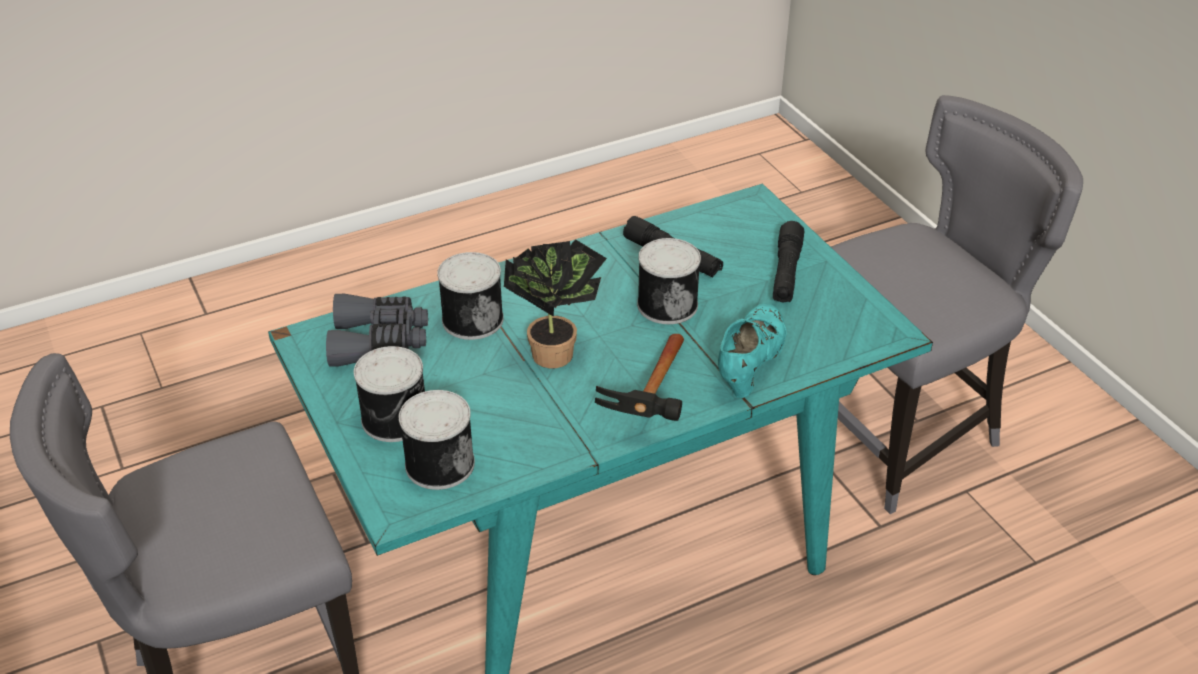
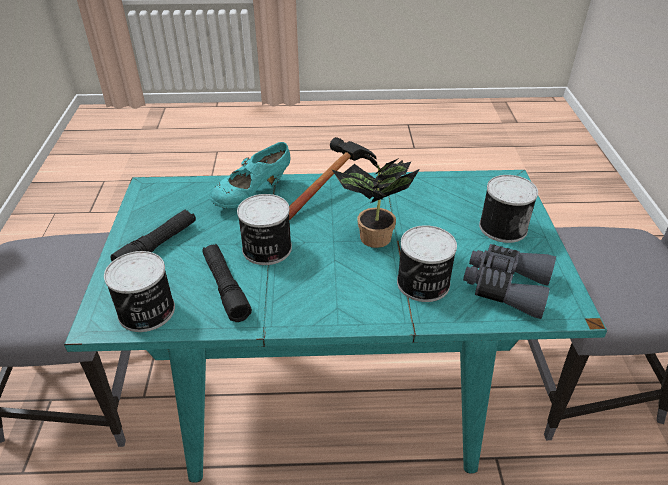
camera: 155 degrees left, 0 degrees up
(438, 463) = (479, 195): can -> can (147, 312)

